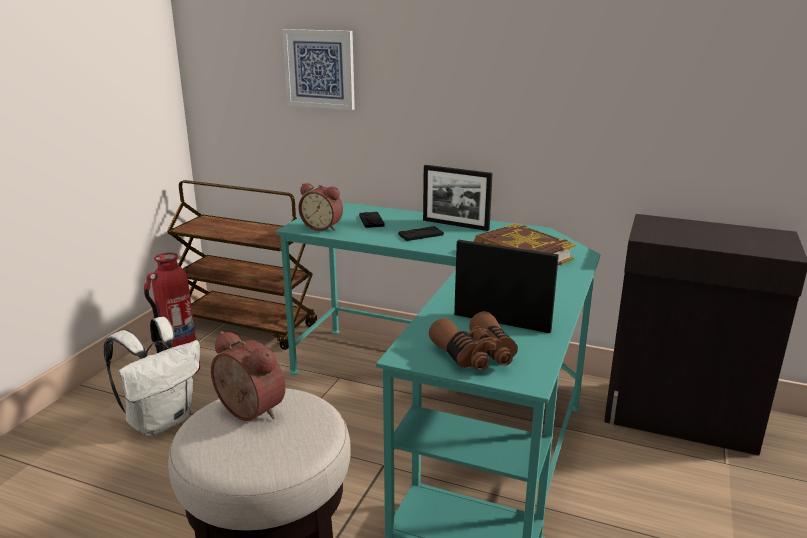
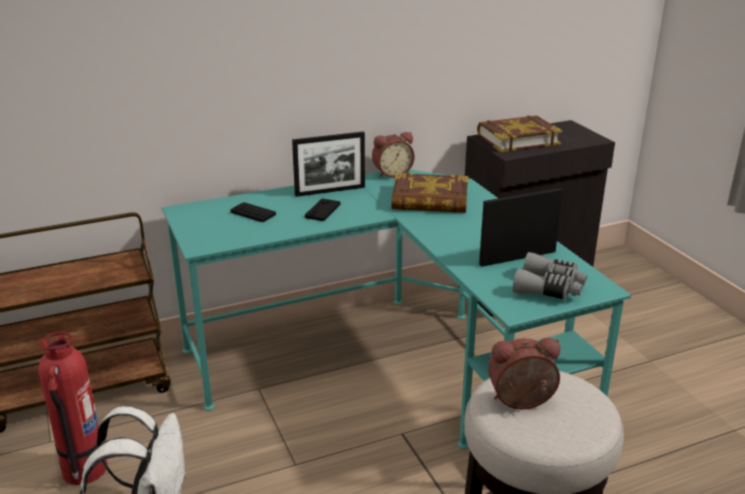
camera: 45 degrees left, 5 degrees up
(320, 69) = (132, 58): picture -> none
(323, 227) = (223, 236): alarm clock -> alarm clock (391, 173)
(476, 355) = (549, 288): brown binoculars -> grey binoculars
(684, 229) = (517, 139): none -> book

